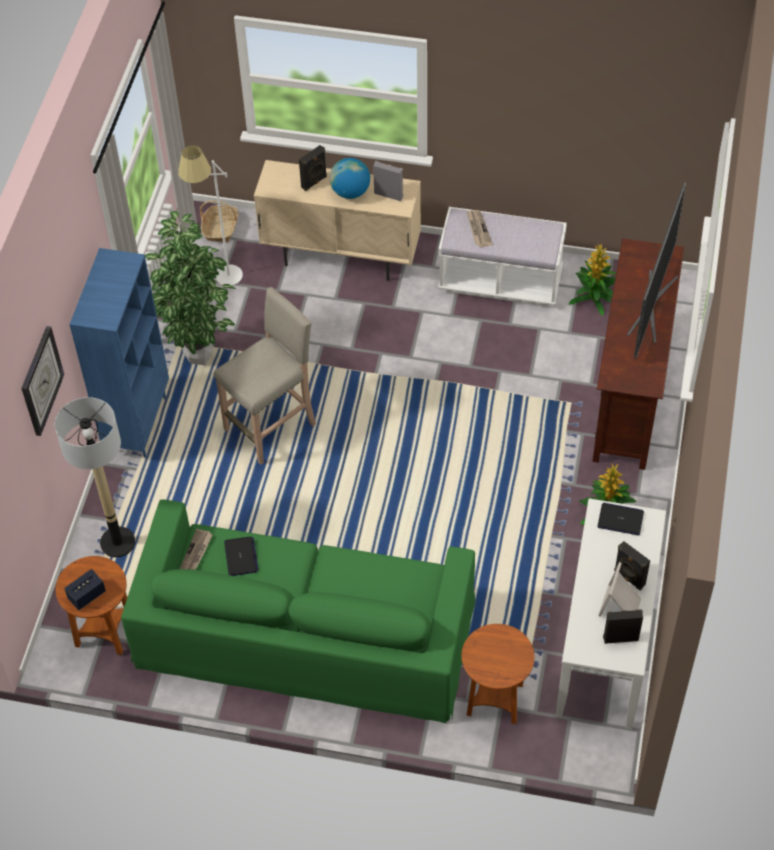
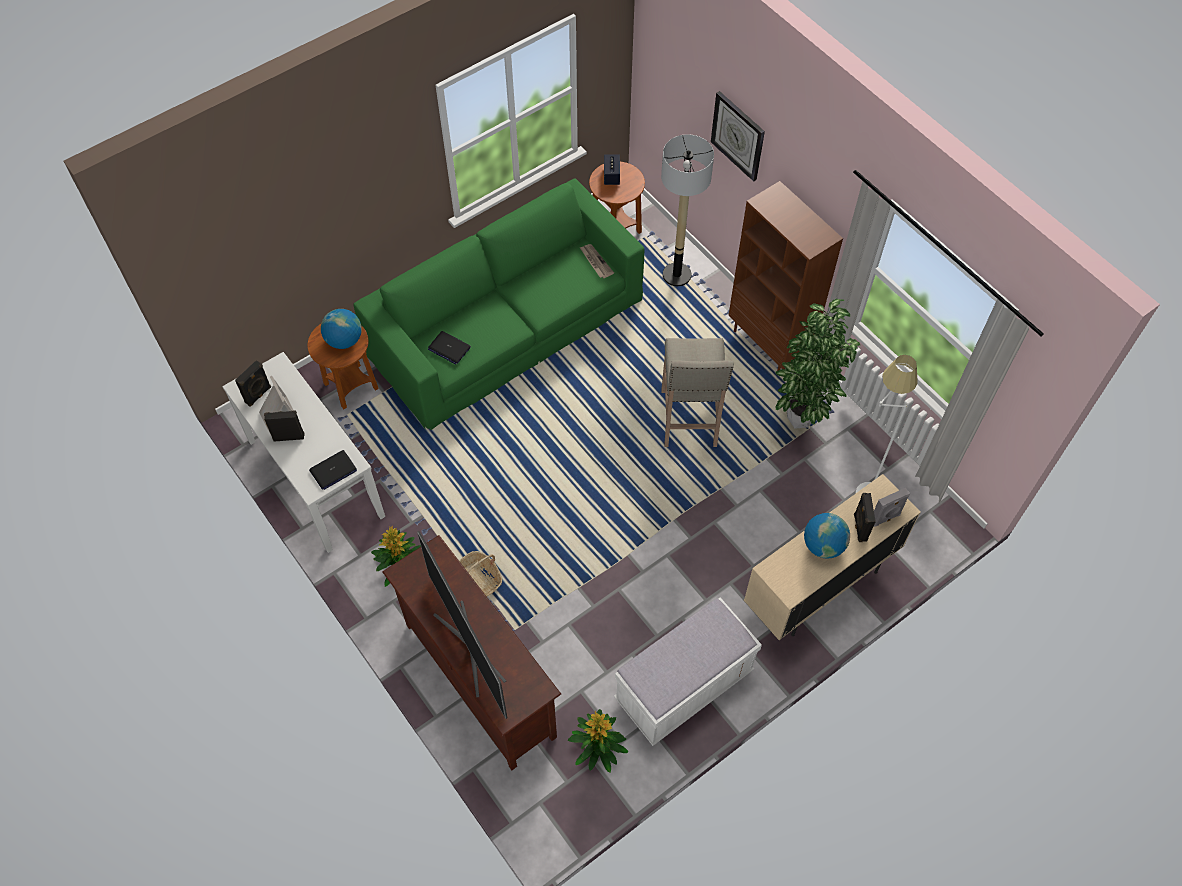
camera: 130 degrees right, 5 degrees up
(137, 424) = (768, 345): blue bookcase -> brown bookcase
(220, 228) = (930, 524): basket -> basket (479, 579)
(241, 557) = (567, 281): laptop -> laptop (449, 348)
(389, 194) = (794, 572): grey speaker -> grey speaker (885, 518)
(478, 229) = (710, 640): newspaper -> none
(491, 651) = (344, 340): none -> globe

